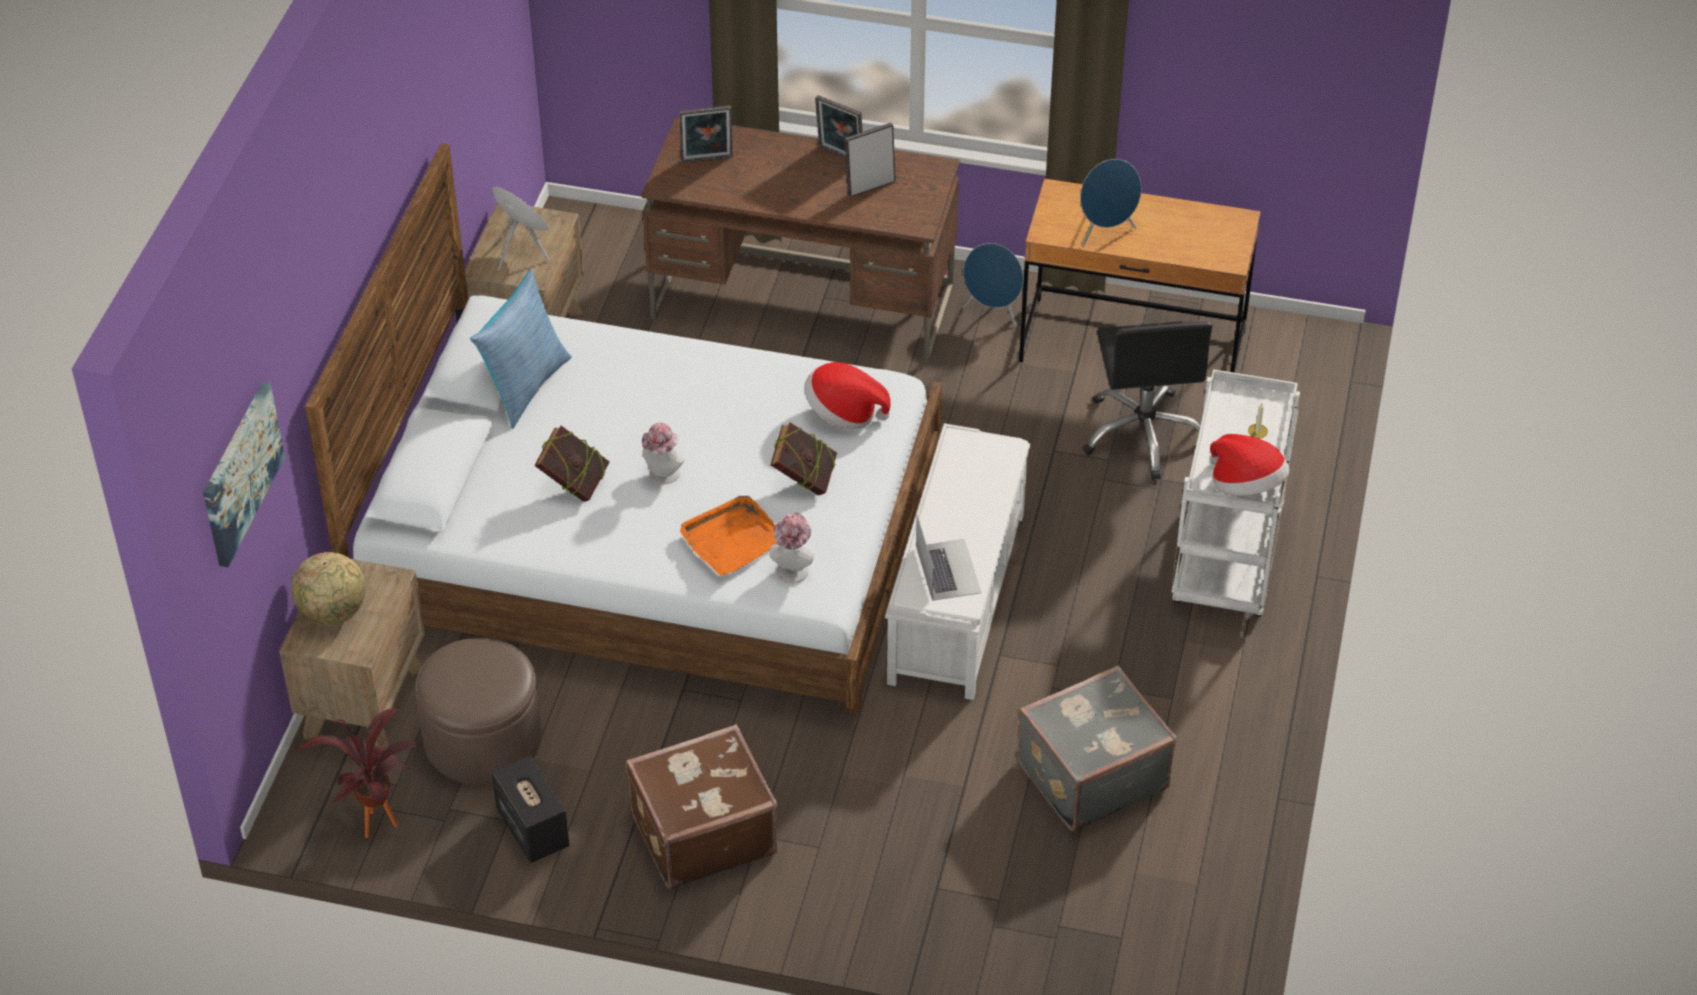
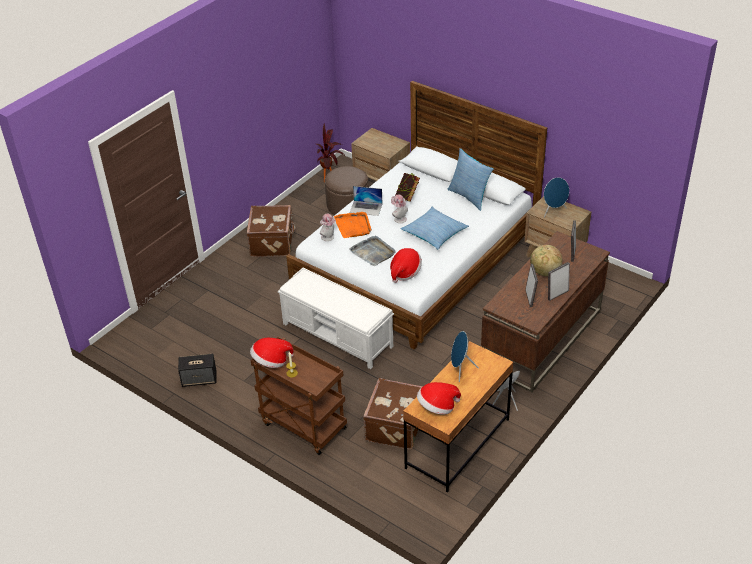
camera: 115 degrees right, 5 degrees down
(240, 473) = (372, 51): picture -> none
(333, 613) = (381, 139): globe -> globe (544, 272)
(532, 828) = (302, 208): speaker -> speaker (199, 379)
(686, 406) = (434, 233): none -> pillow
(804, 481) = (373, 252): book -> grey tray
(948, 569) = (310, 287): laptop -> laptop (366, 208)
(1090, 774) = (225, 344): grey suitcase -> none
(1144, 434) = (397, 426): black office chair -> brown suitcase
(1210, 238) = (437, 407): none -> hat
(1227, 563) = (302, 426): white cart -> brown cart

